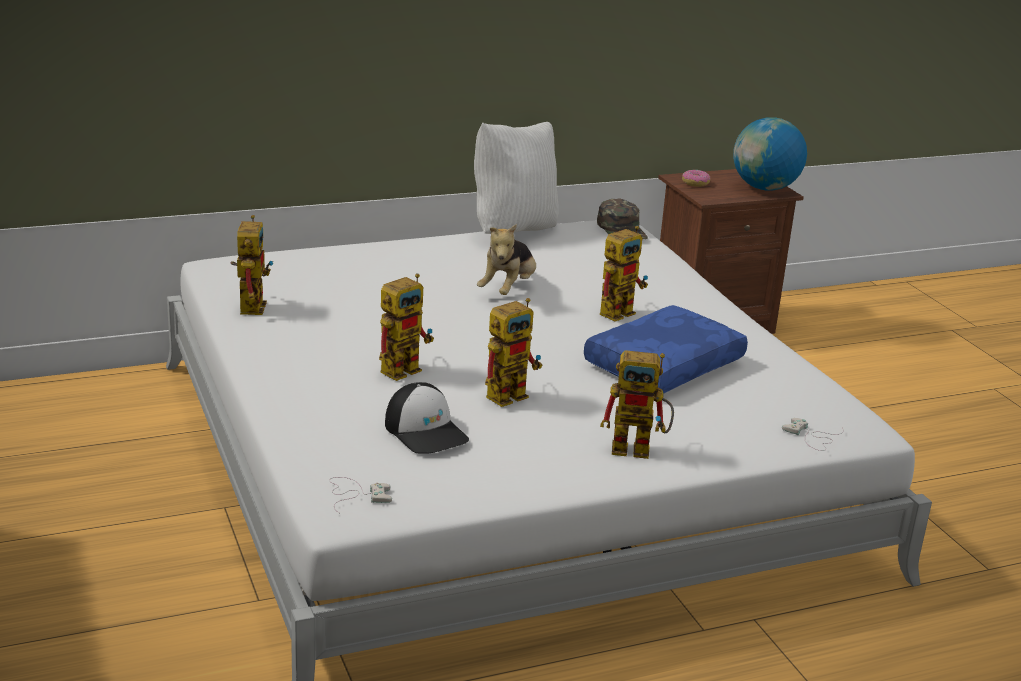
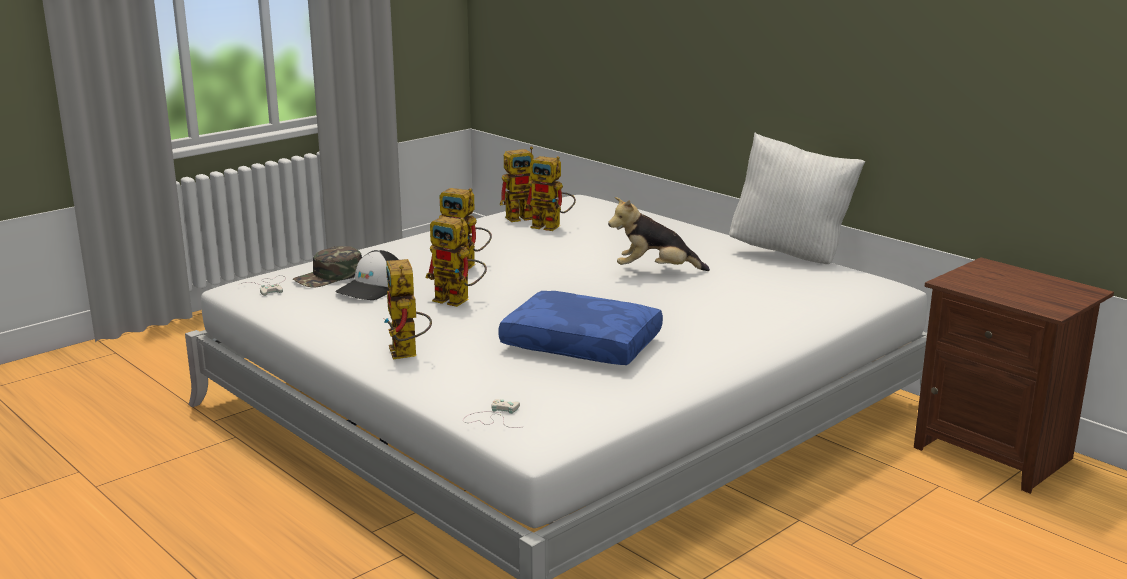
camera: 70 degrees right, 5 degrees down
(620, 310) = (677, 314): toy robot -> toy robot (552, 227)
(622, 229) = (870, 287): green cap -> green cap (329, 277)
(695, 183) = (987, 272): donut -> none
(765, 188) = (1045, 301): globe -> none

